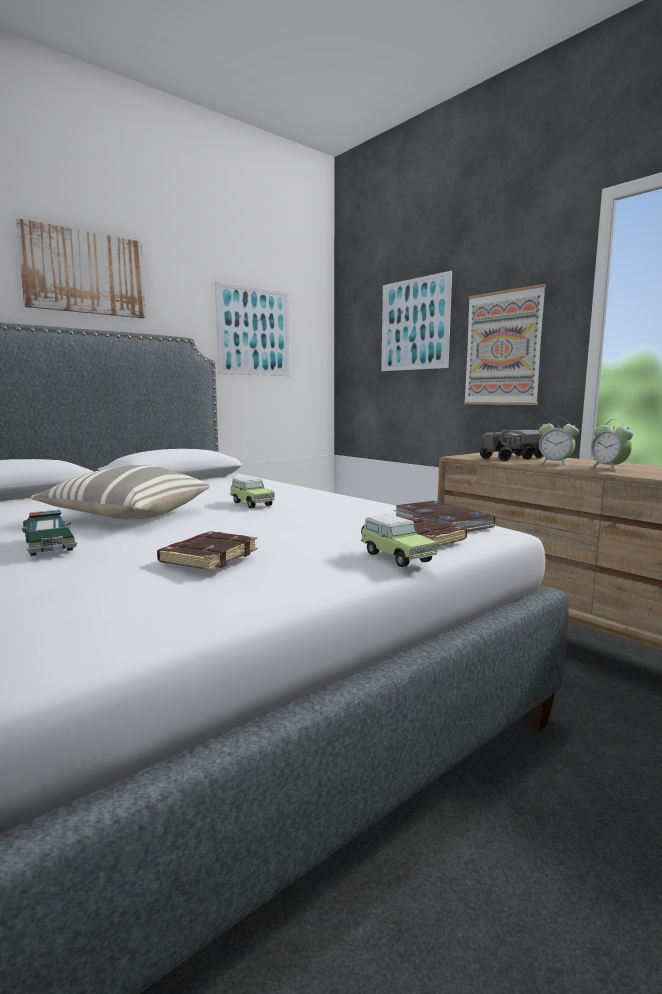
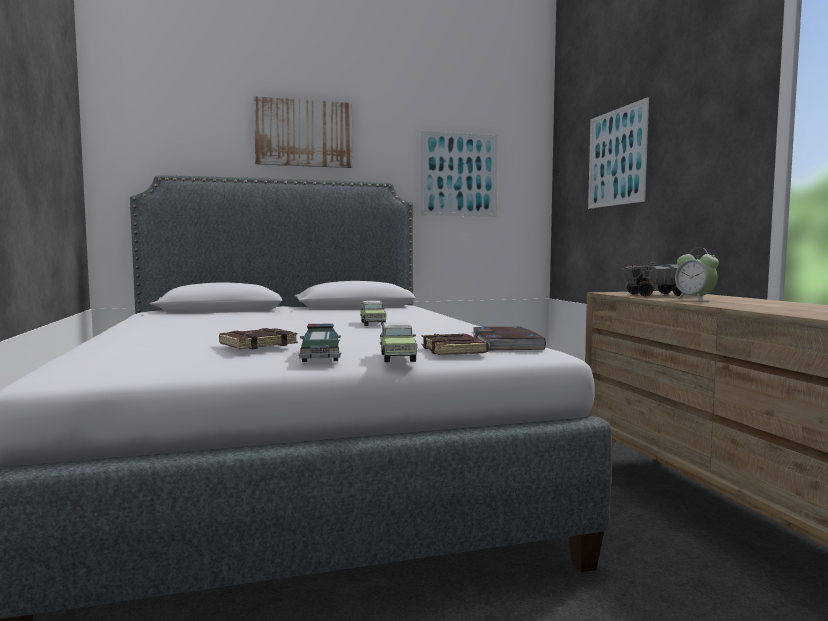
camera: 25 degrees right, 5 degrees down
(48, 545) = (182, 334): toy car -> toy car (320, 356)
(127, 515) = (266, 323): pillow -> none
(503, 348) = (694, 177): picture -> none
(608, 468) = (744, 304): alarm clock -> none

